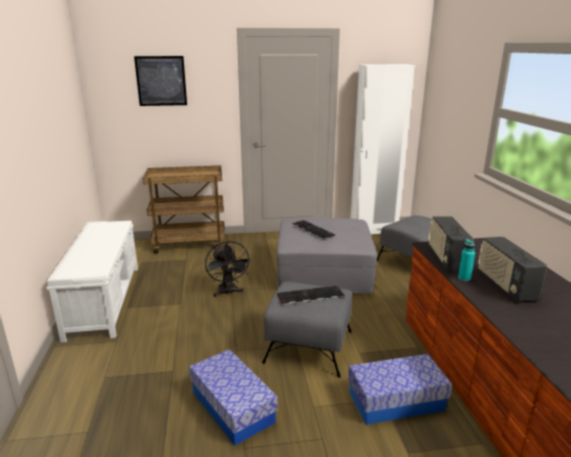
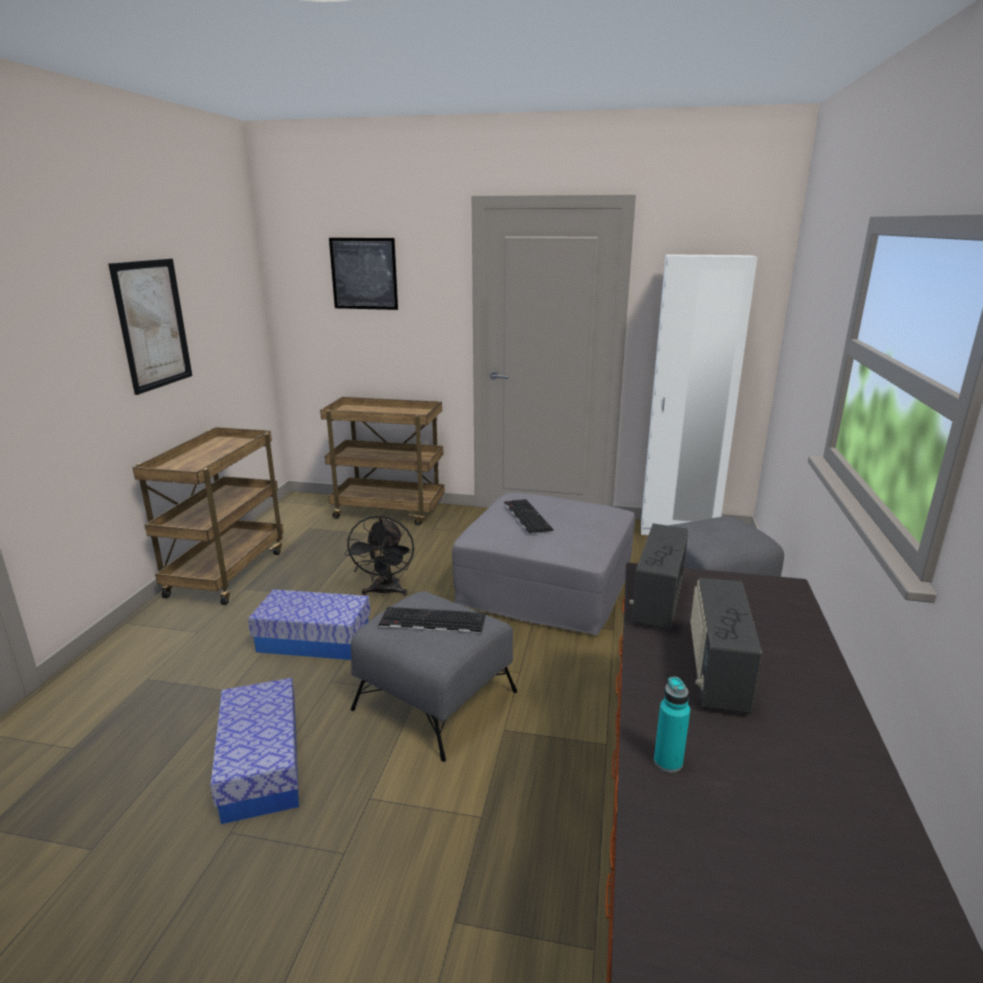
camera: 20 degrees right, 0 degrees up
(41, 122) = (153, 324): none -> picture
(104, 299) = (227, 572): white bench -> brown cart
(396, 401) = (501, 826): storage box -> storage box (314, 640)
(464, 278) = (651, 643): turquoise bottle -> turquoise bottle (668, 762)

